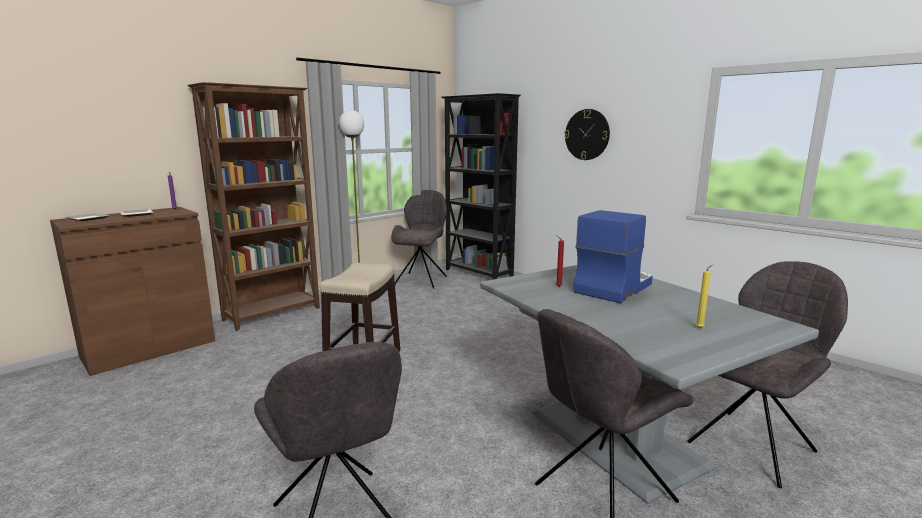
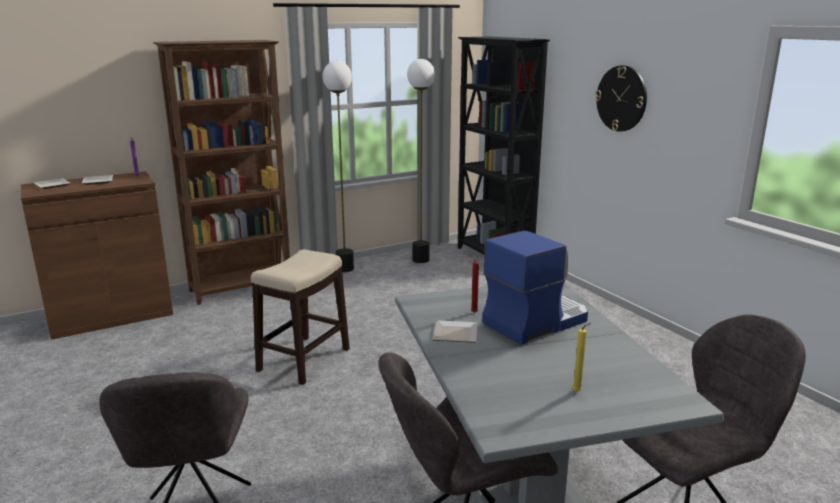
camera: 15 degrees right, 5 degrees up
(421, 280) = (421, 260): grey chair -> floor lamp
(559, 302) = (454, 335): none -> plate

